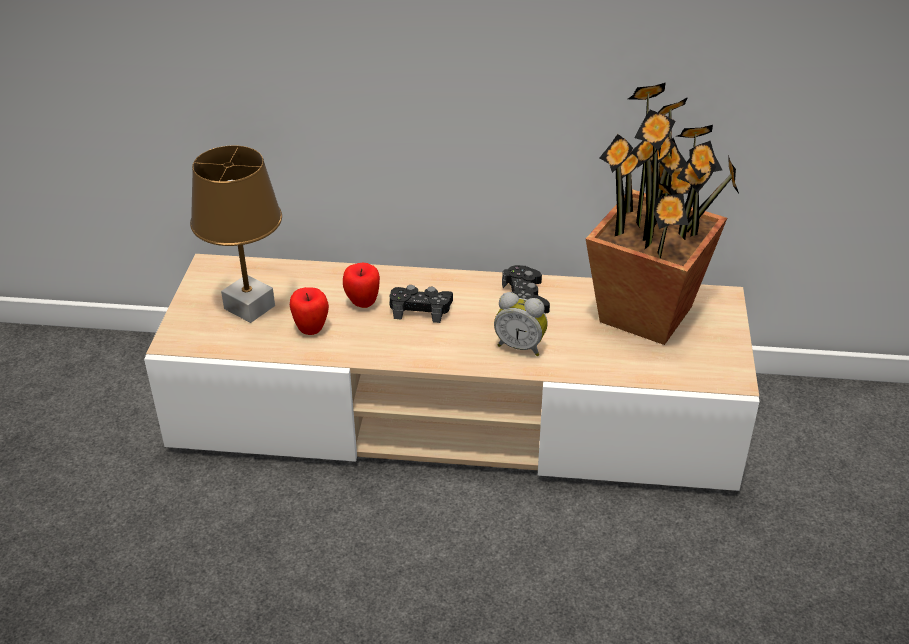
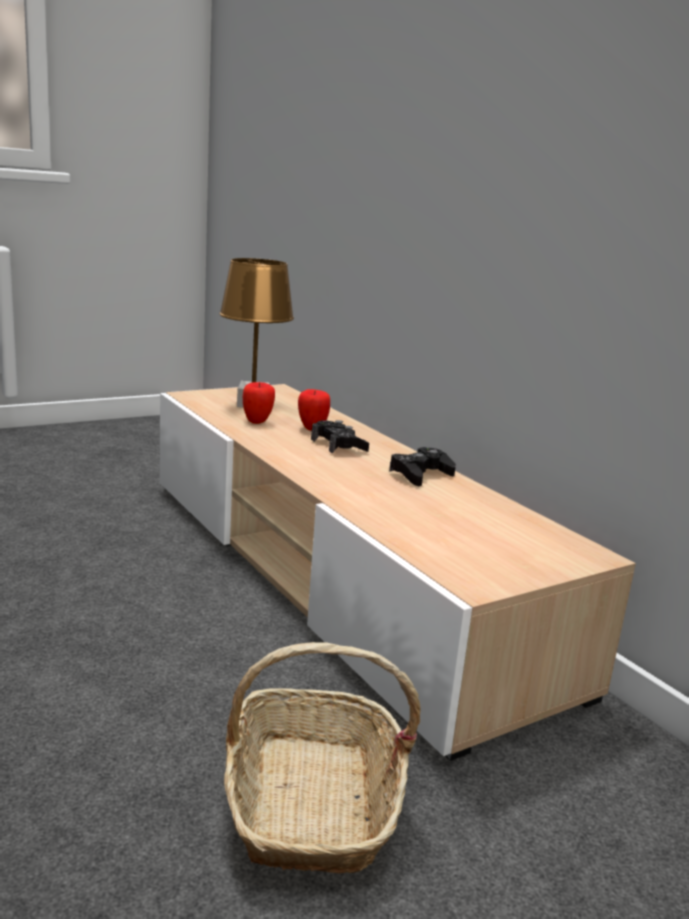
camera: 50 degrees right, 20 degrees down
(520, 346) = (353, 485): alarm clock -> none
(648, 314) = (495, 525): potted plant -> none
(733, 577) = (312, 802): none -> basket

